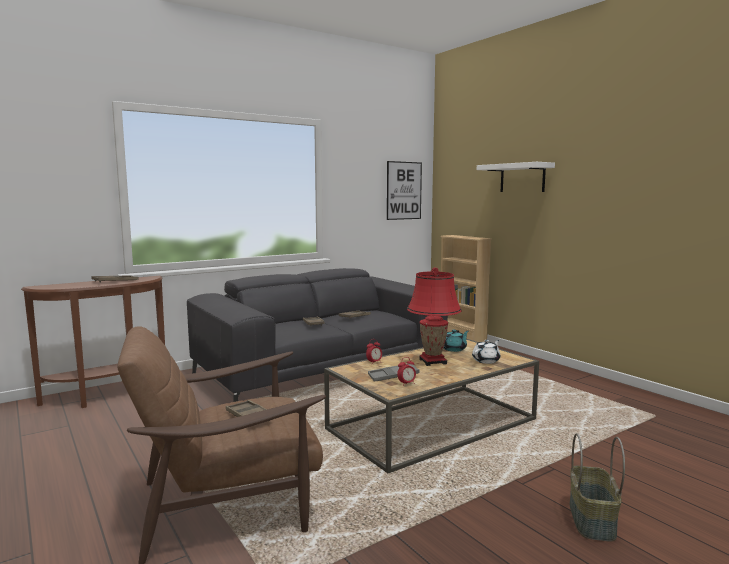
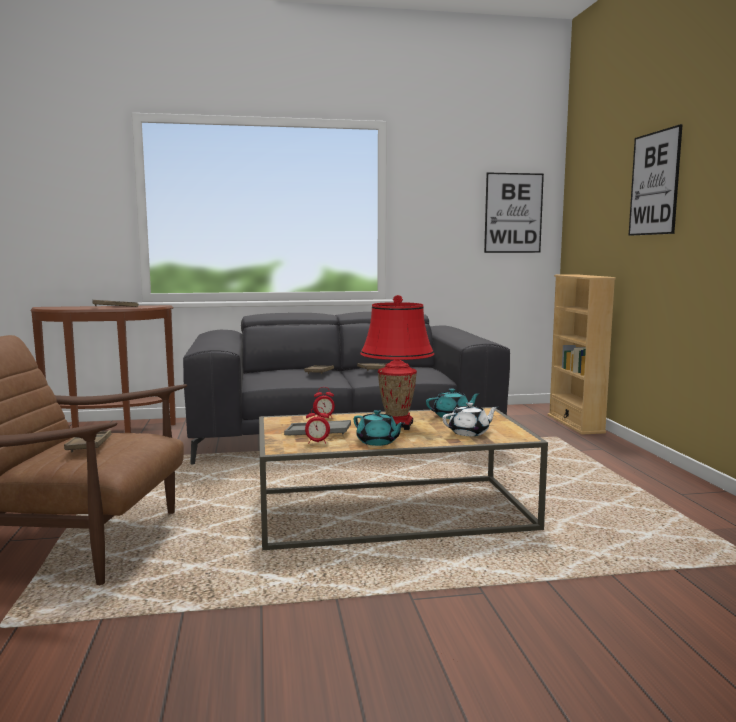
camera: 25 degrees right, 0 degrees up
(445, 377) = (378, 442): none -> turquoise teapot
(522, 178) = (654, 183): white shelf -> picture
(590, 519) = (444, 664): basket -> none

